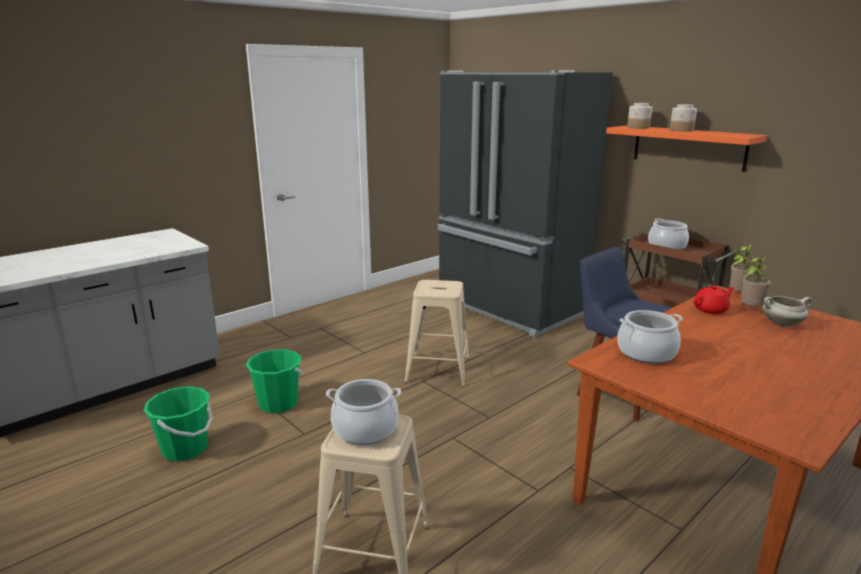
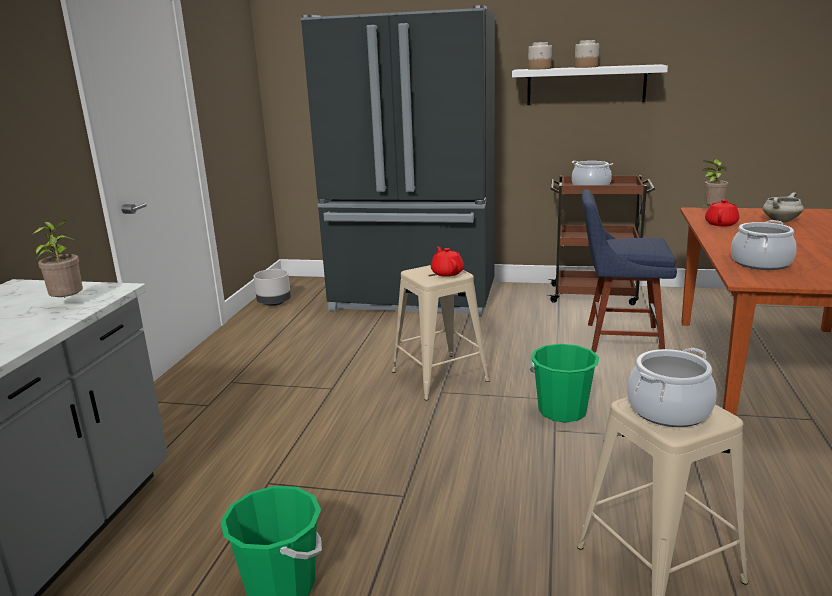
camera: 35 degrees left, 0 degrees up
(278, 403) = (318, 480): green bucket -> green bucket (562, 411)
(415, 284) = (274, 303): none -> grey planter
(444, 289) = (447, 273): none -> red teapot
(688, 147) = (586, 85): orange shelf -> white shelf
(750, 310) = (742, 217): potted plant -> potted plant (68, 303)

